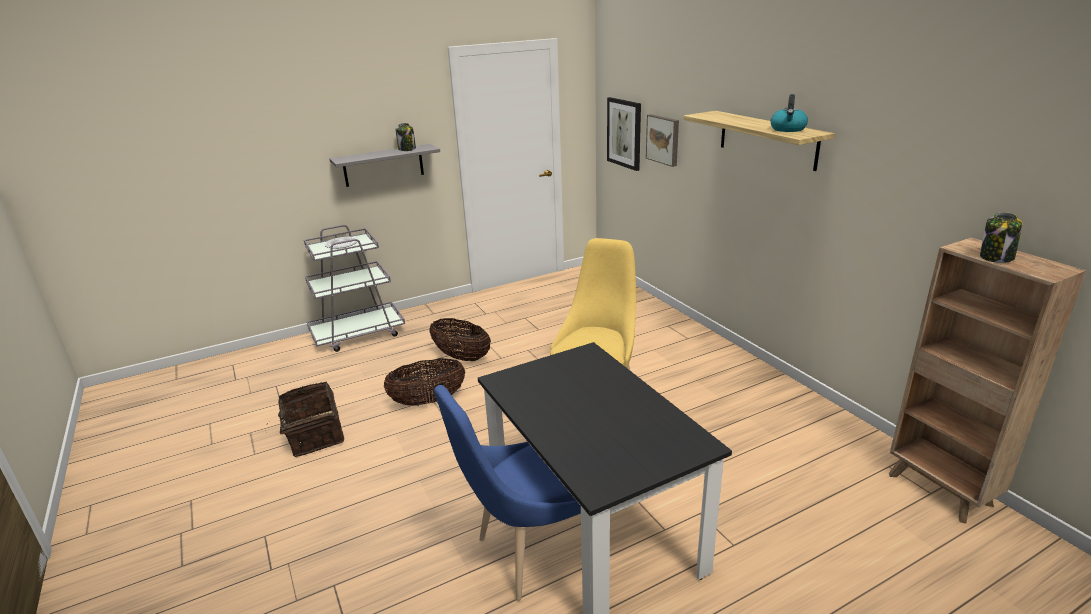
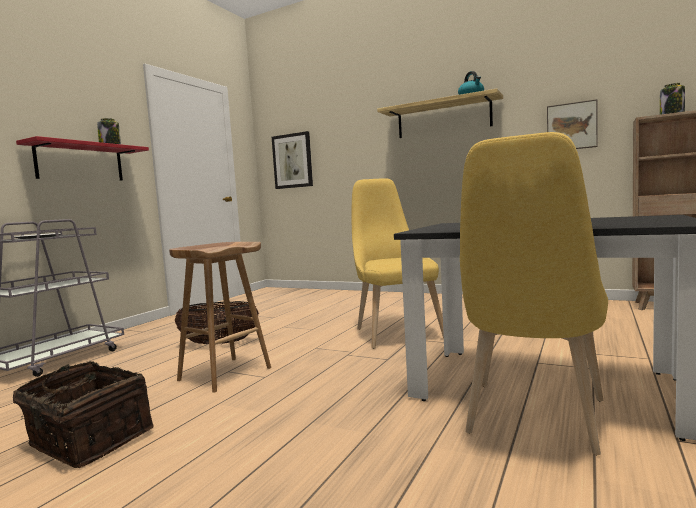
camera: 35 degrees left, 20 degrees down
(383, 165) = (80, 162): grey shelf -> red shelf
(428, 401) = (225, 373): basket -> brown stool
(531, 553) = (533, 421): blue chair -> yellow chair
(663, 139) = (337, 152): picture -> picture (571, 126)

